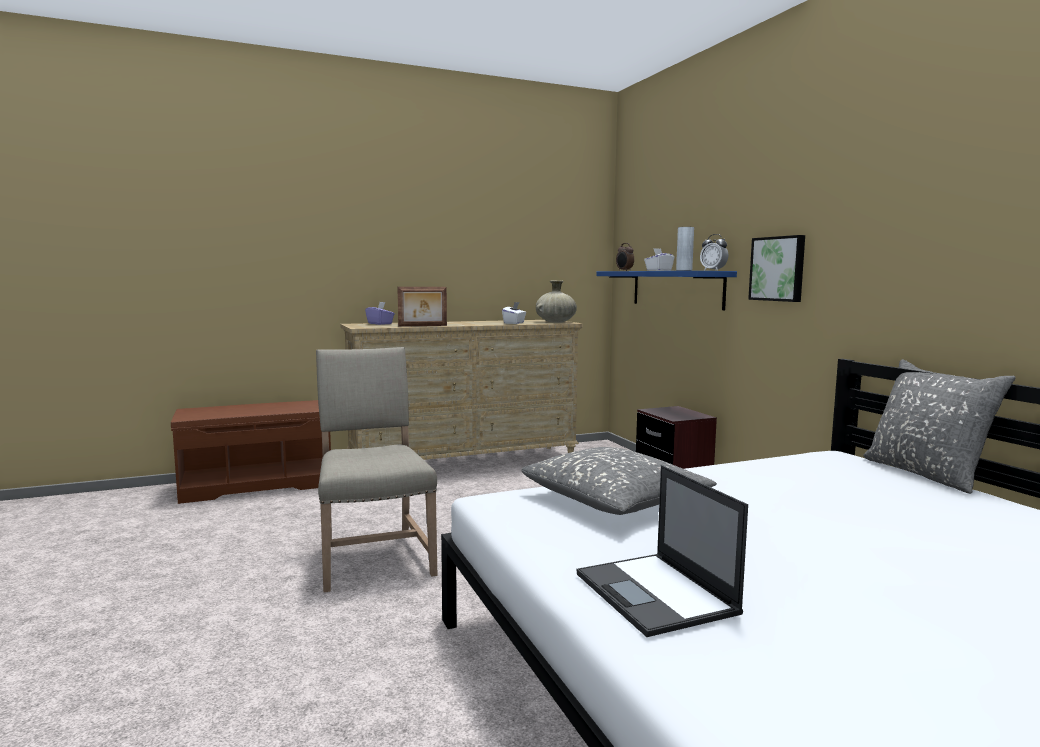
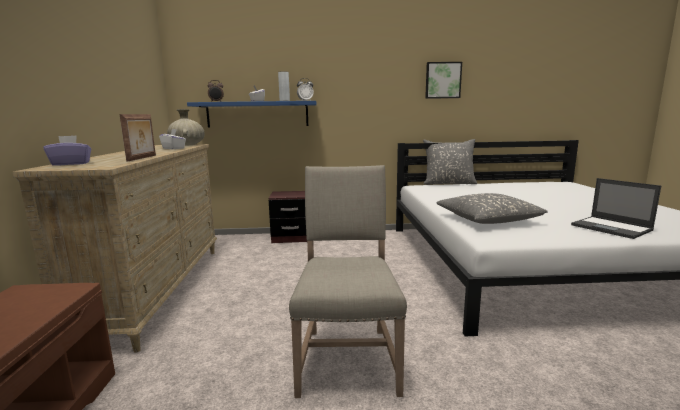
camera: 70 degrees left, 5 degrees up
(373, 557) = (347, 357): beige chair -> beige chair turned 90 degrees clockwise
(656, 594) = (612, 228): laptop -> laptop turned 60 degrees clockwise
(778, 269) = (349, 100): picture -> picture (442, 80)

